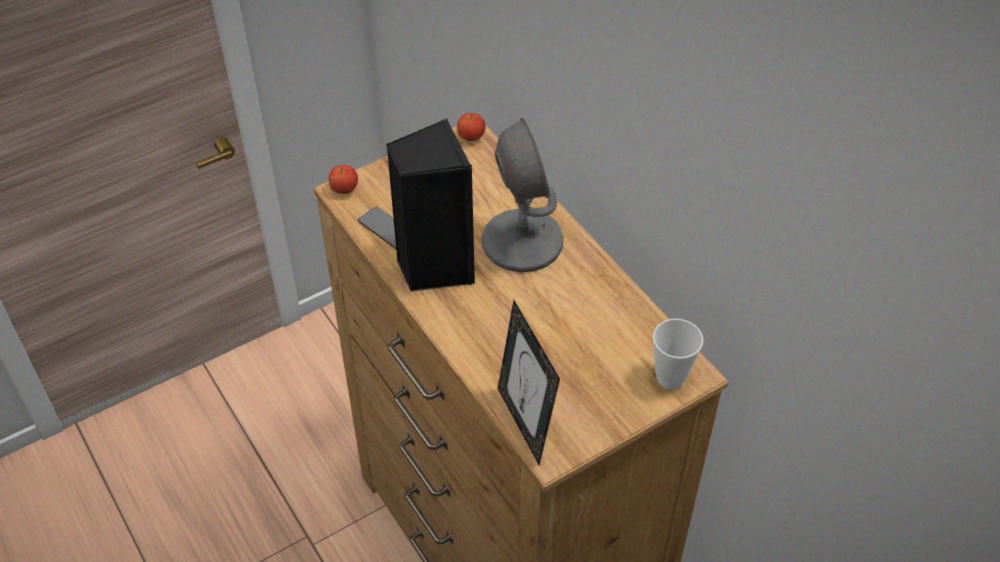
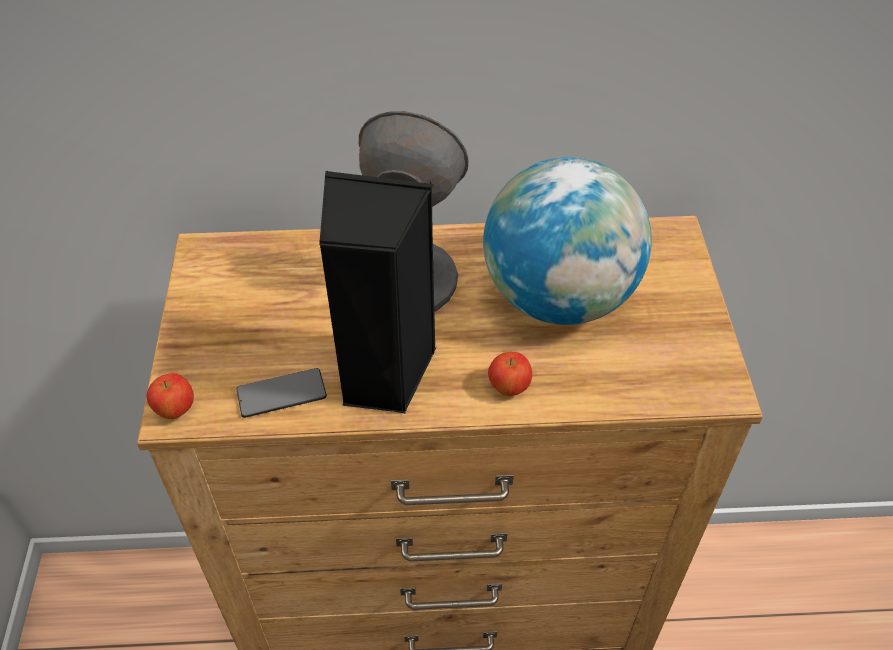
camera: 60 degrees left, 0 degrees up
(471, 137) = (206, 252): apple -> apple (508, 387)
(525, 423) = (668, 392): picture frame -> none
(569, 329) = (559, 297): none -> globe
(670, 378) = (671, 251): cup -> none

